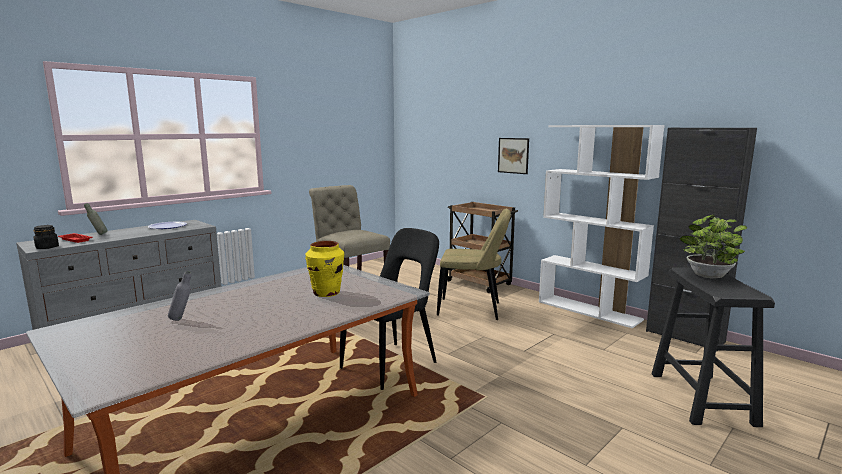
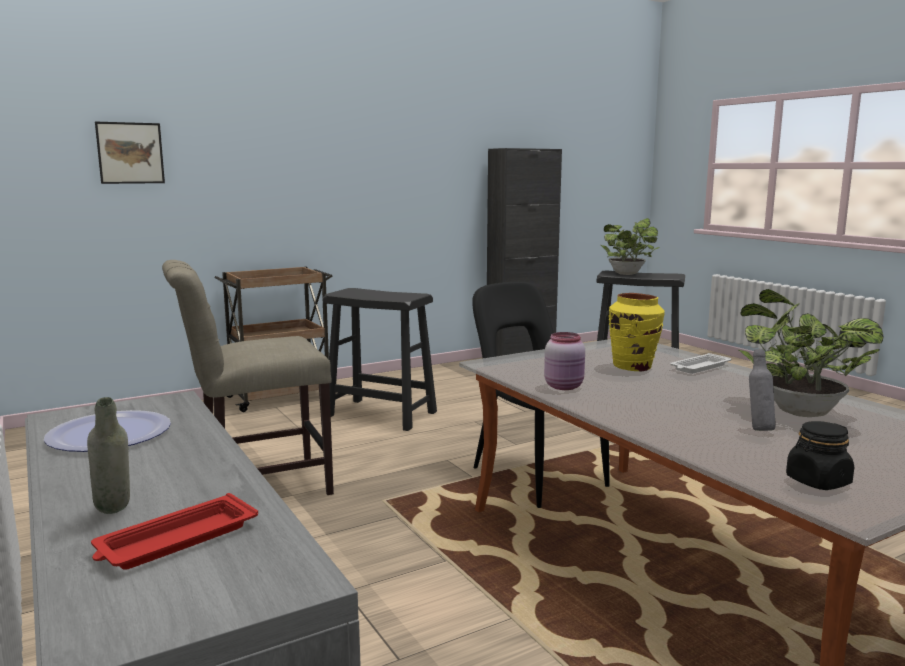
camera: 75 degrees left, 0 degrees up
(47, 247) = (281, 568): black jar -> black jar (817, 481)
(214, 331) = (796, 410): none -> potted plant
(278, 280) = (565, 386): none -> pink jar
(328, 309) = (699, 367): none -> white tray
(472, 309) = (381, 414): beige chair -> black stool
(513, 155) = (291, 189): picture -> picture (130, 153)
(589, 310) = (433, 370): white bookcase -> none

